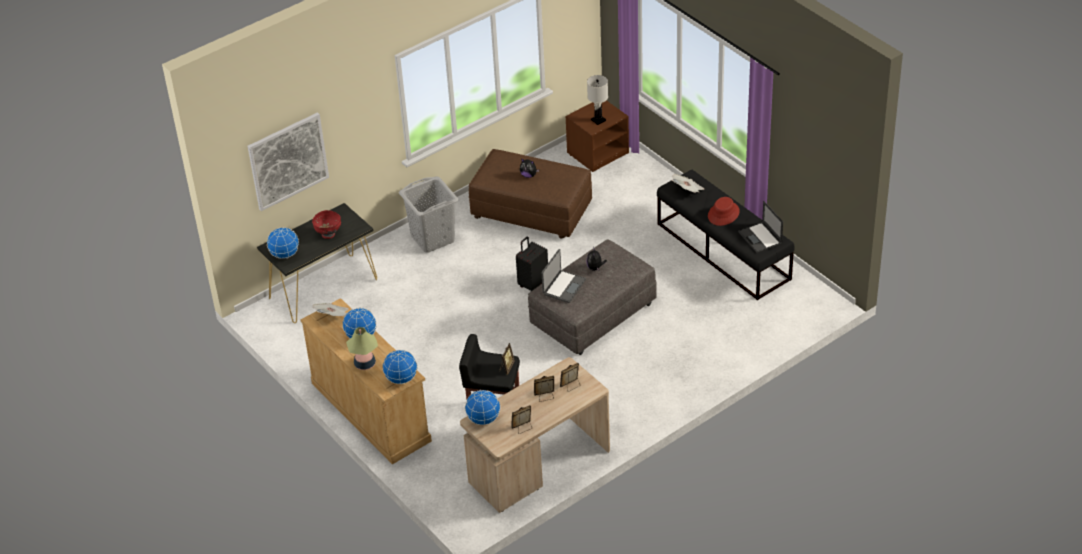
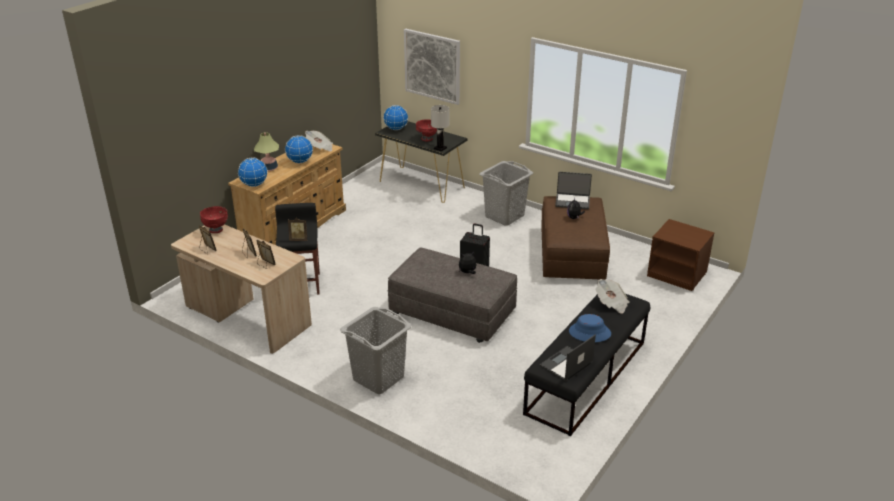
camera: 70 degrees right, 10 degrees down
(484, 419) = (216, 230): globe -> red bowl
(563, 287) = (433, 260): laptop -> laptop (572, 201)
(598, 120) = (678, 236): white table lamp -> white table lamp (440, 148)
(676, 381) = (378, 378): none -> grey laundry basket
(723, 214) = (589, 333): red hat -> blue hat

